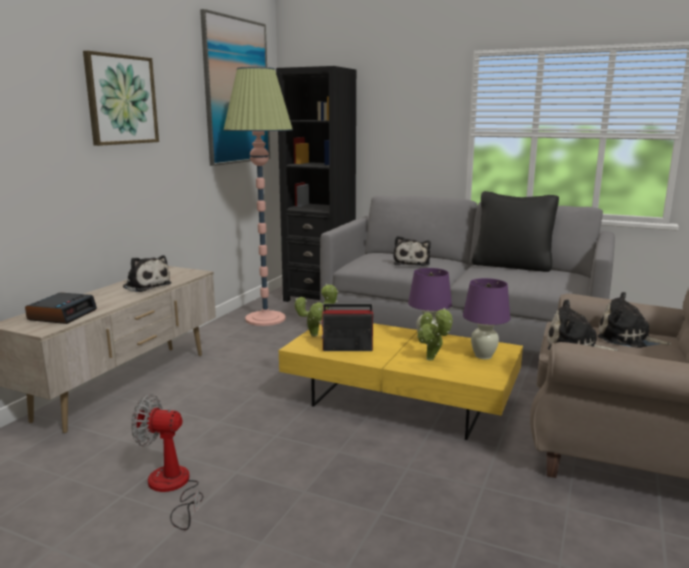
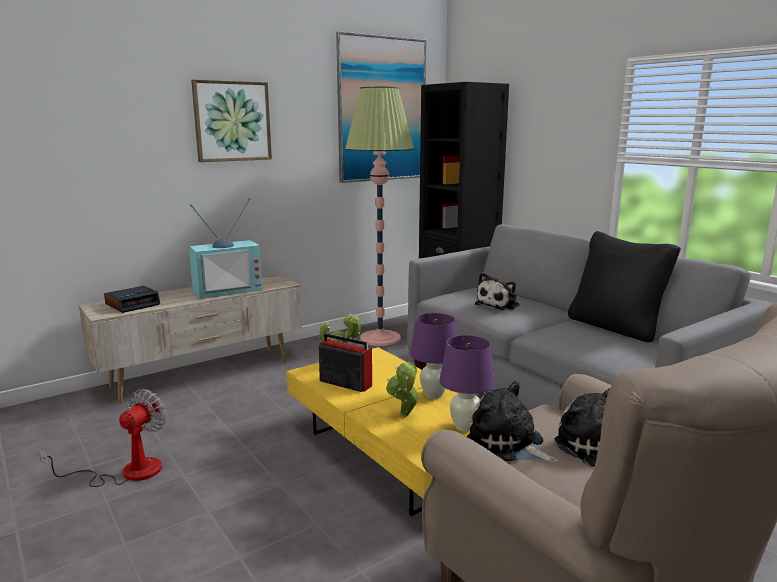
camera: 30 degrees right, 0 degrees up
(146, 286) = (227, 289): plush toy -> television
(172, 488) = (127, 472): fan -> fan turned 75 degrees clockwise

